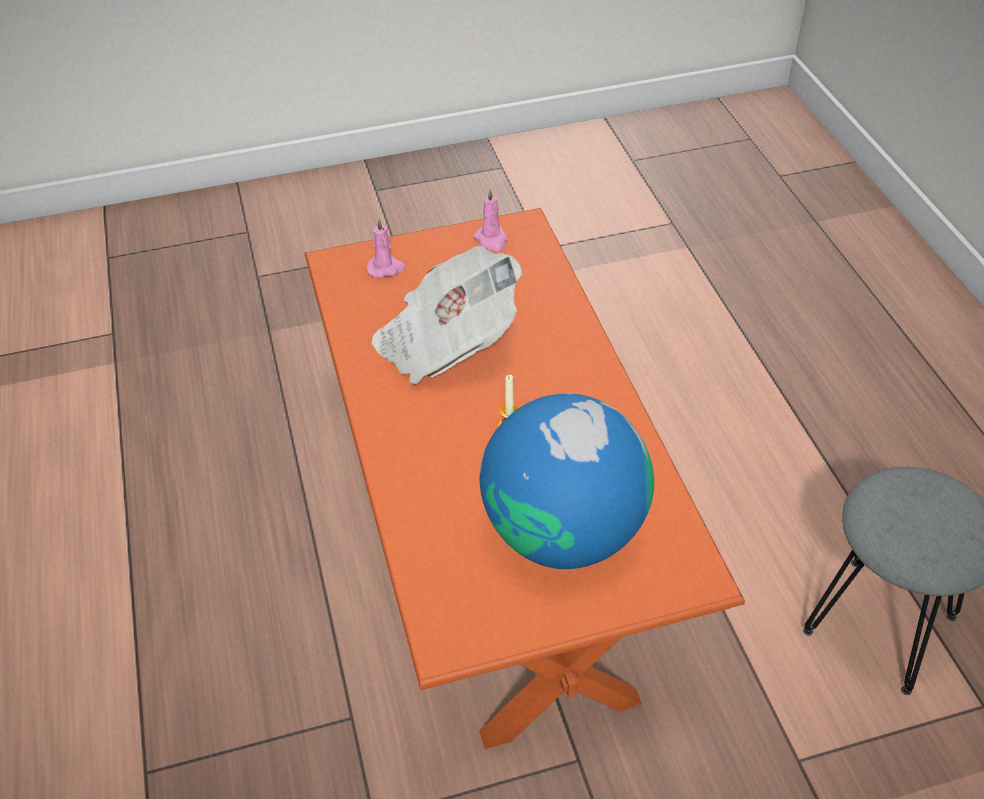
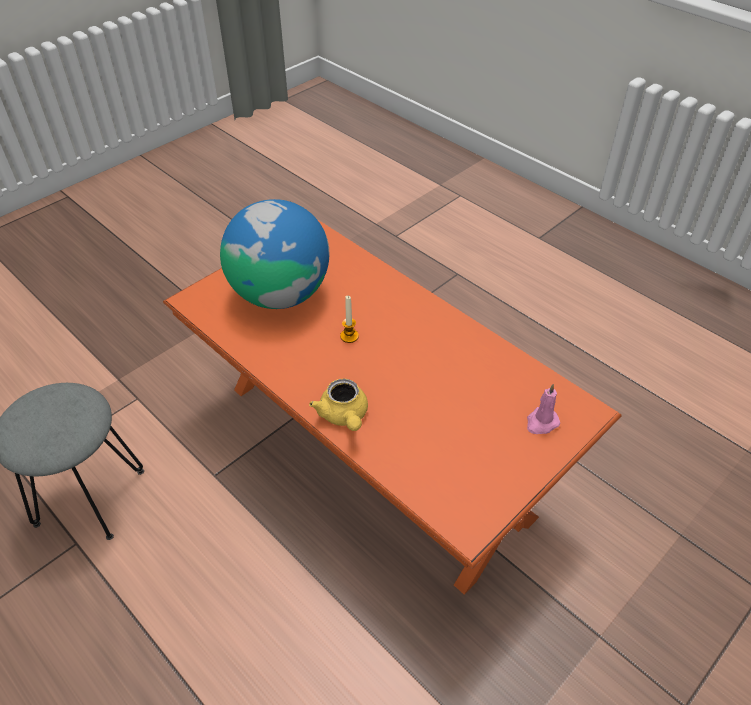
camera: 150 degrees right, 0 degrees up
(446, 343) = (438, 378): newspaper -> none
(492, 240) = (483, 493): pink candle -> none
(574, 343) = (344, 416): none -> yellow teapot

